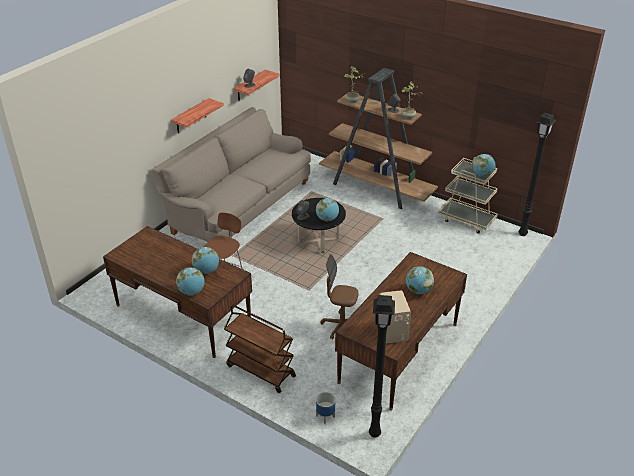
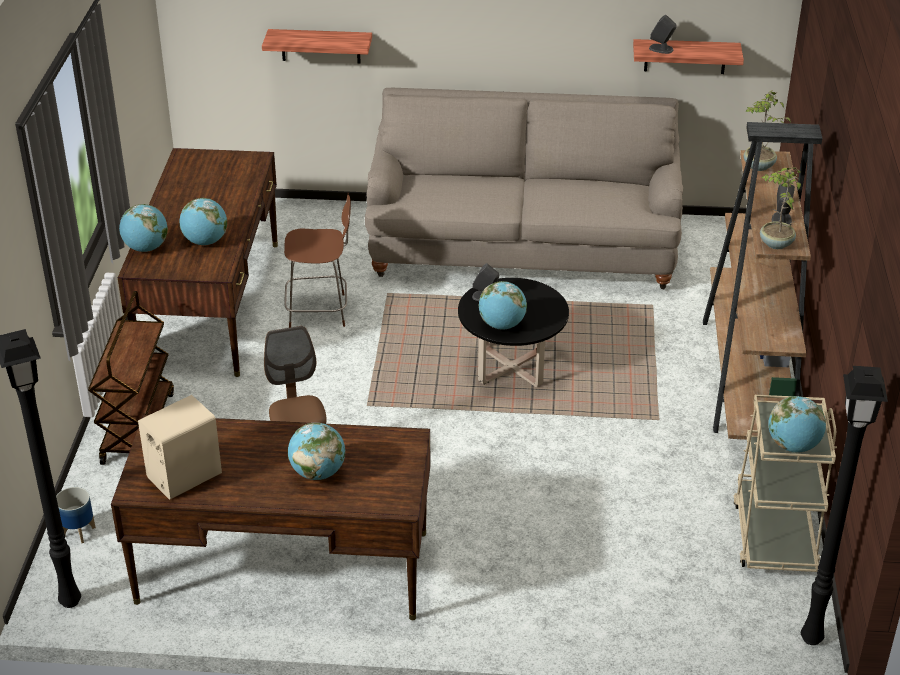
camera: 60 degrees right, 0 degrees up
(191, 116) = (504, 42): shelf -> shelf (320, 46)

